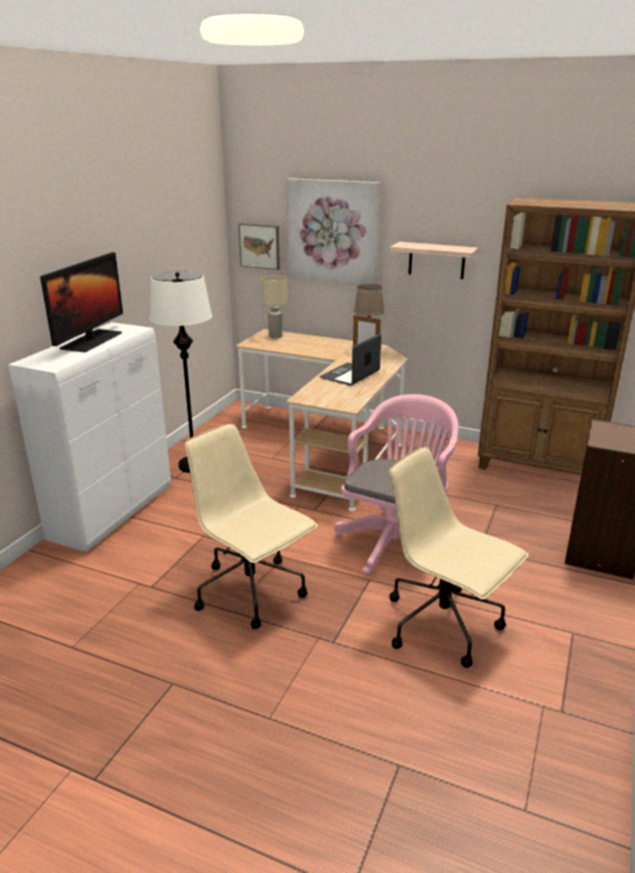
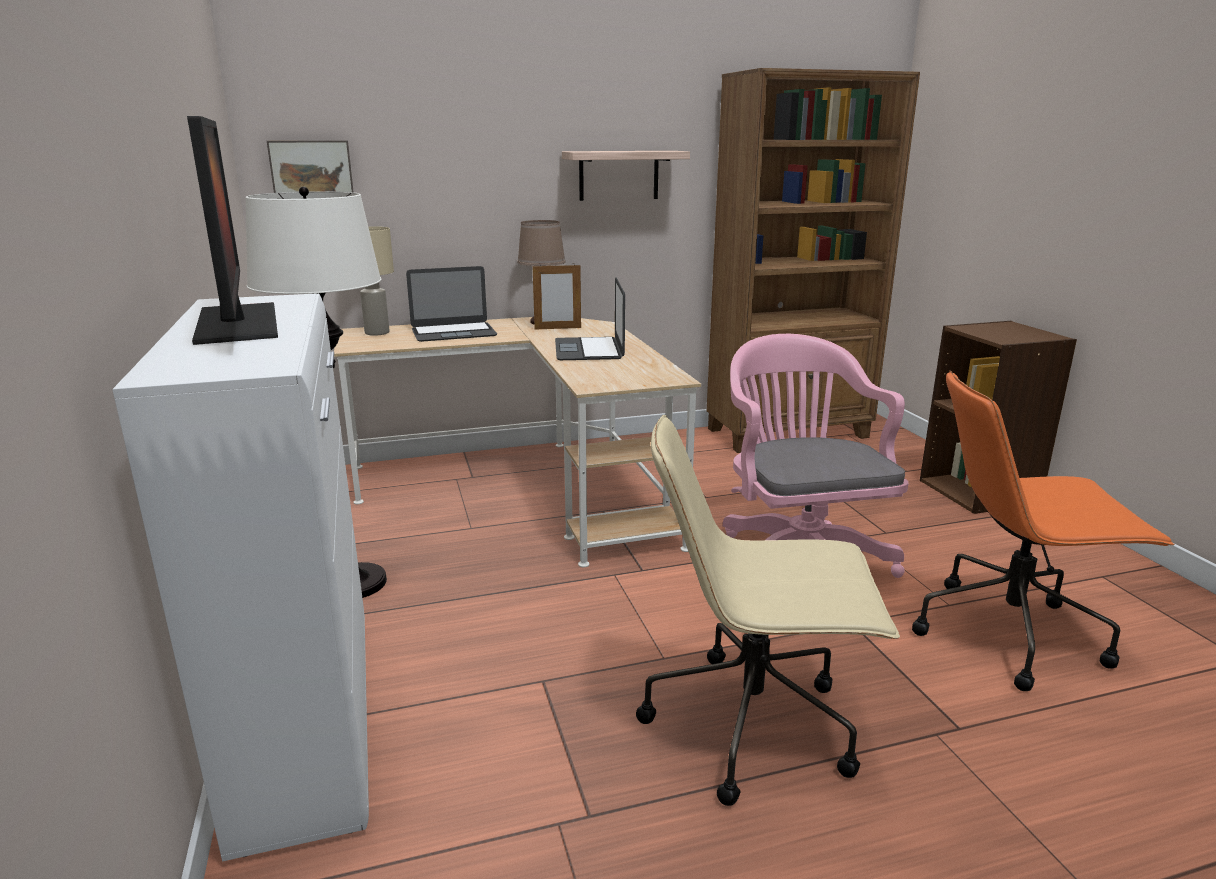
camera: 40 degrees left, 5 degrees down
(309, 345) = (453, 332): none -> laptop
(333, 231) = (451, 143): picture -> none
(444, 625) = (1010, 633): beige office chair -> orange office chair

